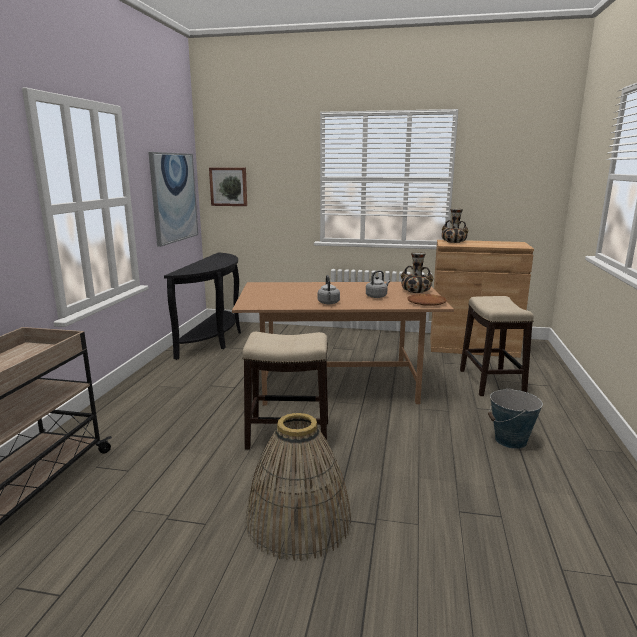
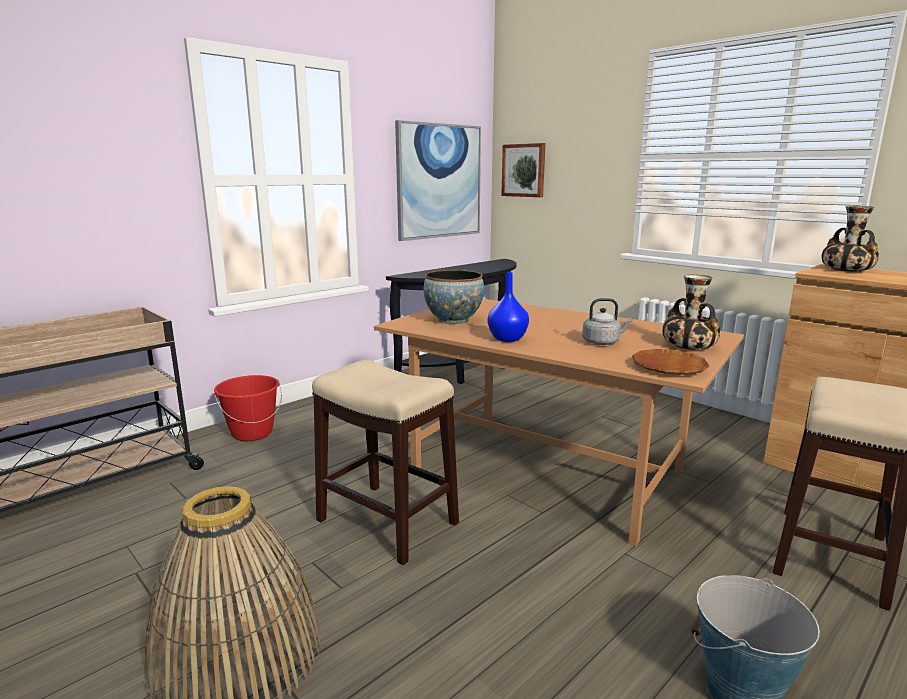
camera: 35 degrees right, 0 degrees up
(111, 418) = (252, 433): none -> red bucket
(274, 298) = (453, 320): none -> bowl
(328, 303) = (507, 339): grey kettle -> blue vase

